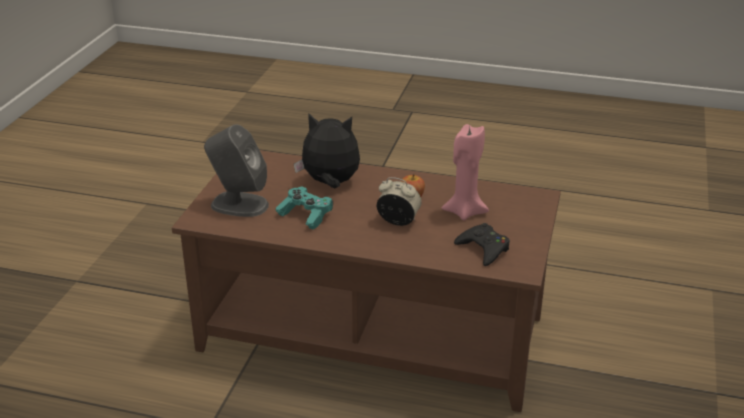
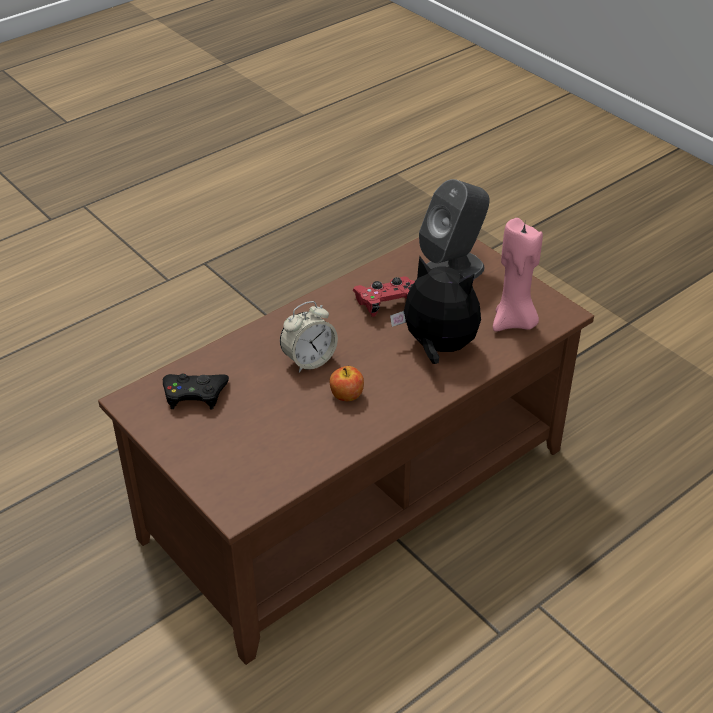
camera: 125 degrees right, 10 degrees up
(305, 215) = (387, 304): turquoise game controller -> red game controller
(330, 183) = (437, 347): plush toy -> plush toy turned 105 degrees counterclockwise
(464, 212) = (274, 420): pink candle -> pink candle (514, 322)

